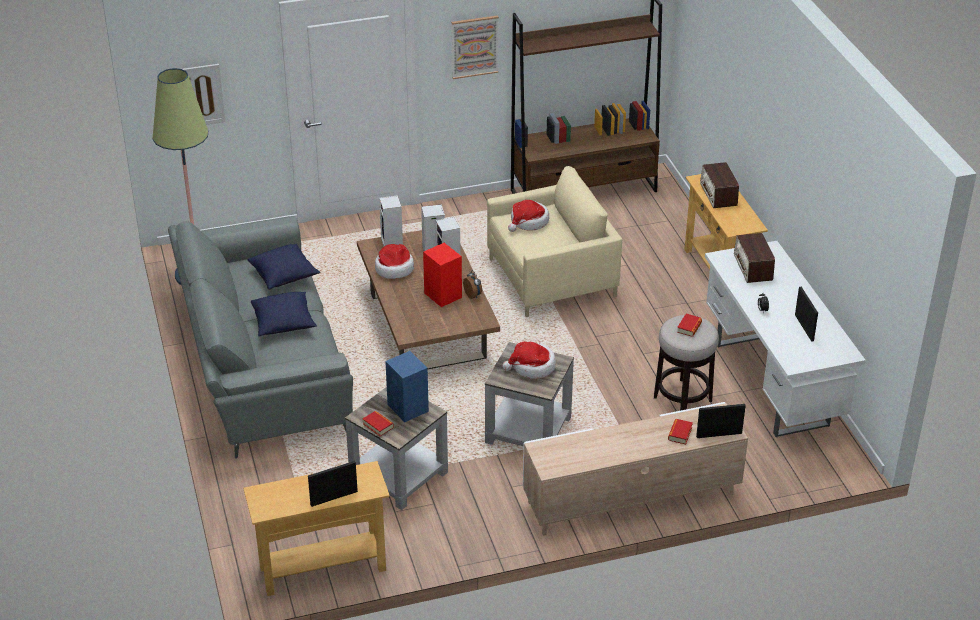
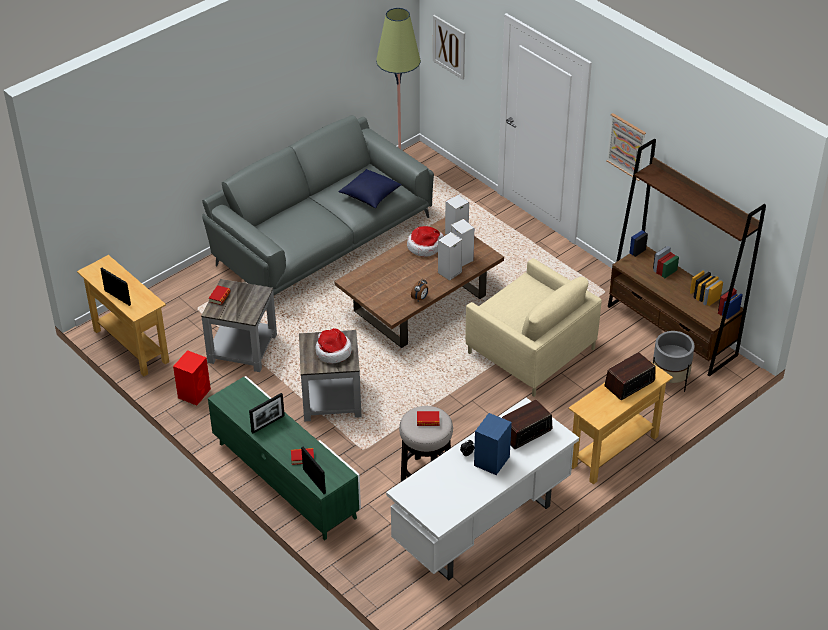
camera: 65 degrees right, 5 degrees up
(284, 323) = (316, 216): blue pillow -> none
(408, 408) = (246, 305): blue speaker -> blue speaker (491, 461)
(442, 295) = (409, 282): red speaker -> red speaker (194, 393)
(528, 222) = (529, 293): hat -> none
(631, 498) = (286, 480): beige tv stand -> green tv stand
(648, 214) = (669, 381): none -> grey planter
(804, 328) = (459, 486): picture frame -> picture frame (268, 424)

